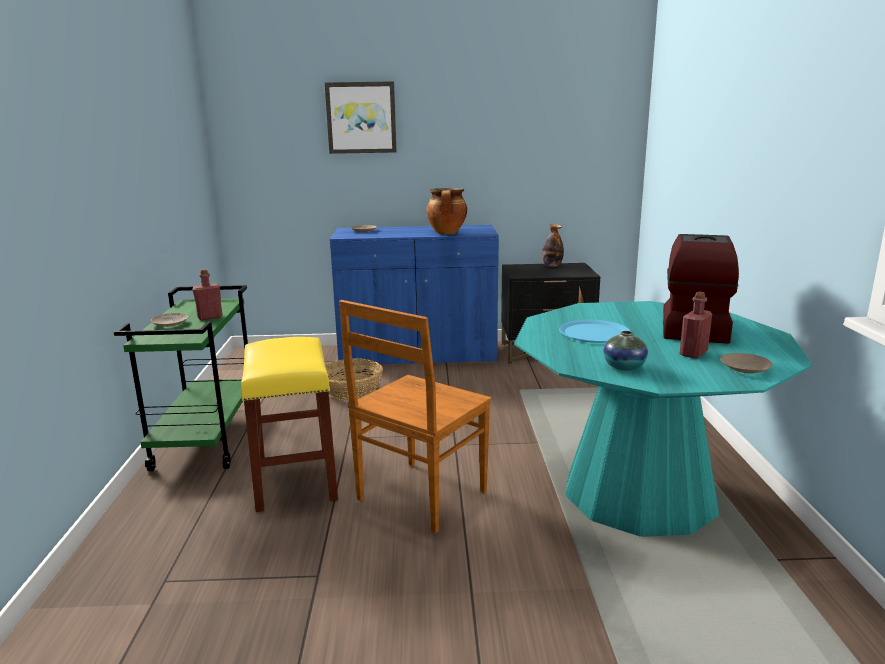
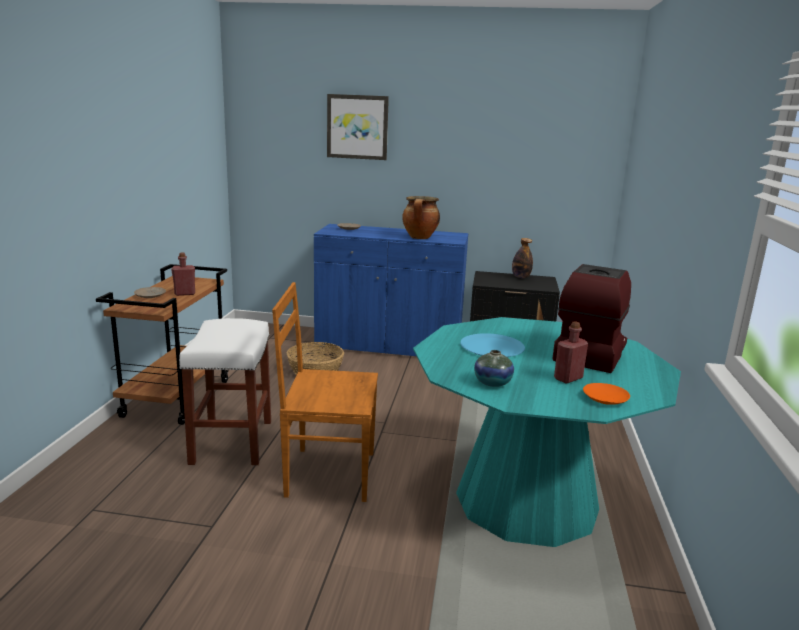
camera: 10 degrees right, 0 degrees up
(206, 440) = (176, 398): green cart -> brown cart
(294, 478) = (231, 441): yellow stool -> white stool
(419, 497) = (327, 473): brown chair -> brown chair turned 45 degrees clockwise
(745, 368) = (605, 399): beige plate -> orange plate

